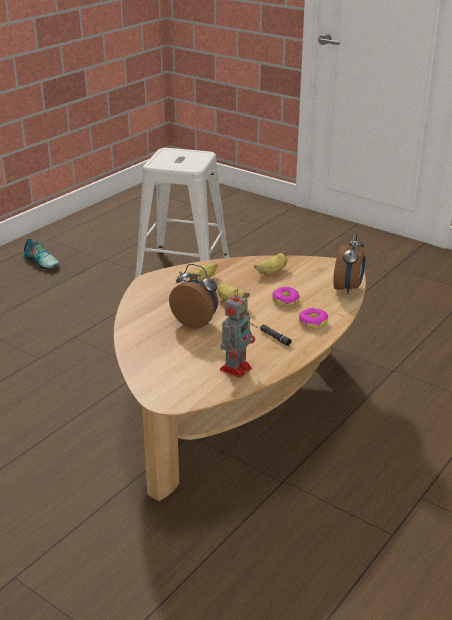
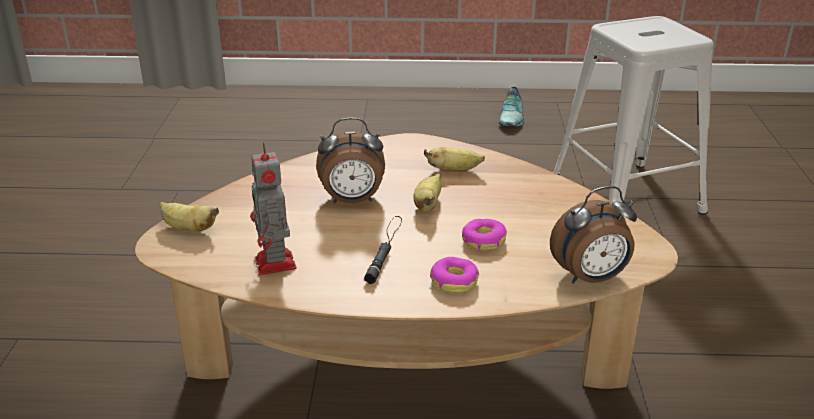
camera: 55 degrees right, 0 degrees up
(196, 322) = (352, 201): alarm clock -> alarm clock turned 90 degrees clockwise
(236, 368) = (275, 264): toy robot -> toy robot turned 75 degrees clockwise
(271, 272) = (543, 205): banana -> banana (188, 228)

